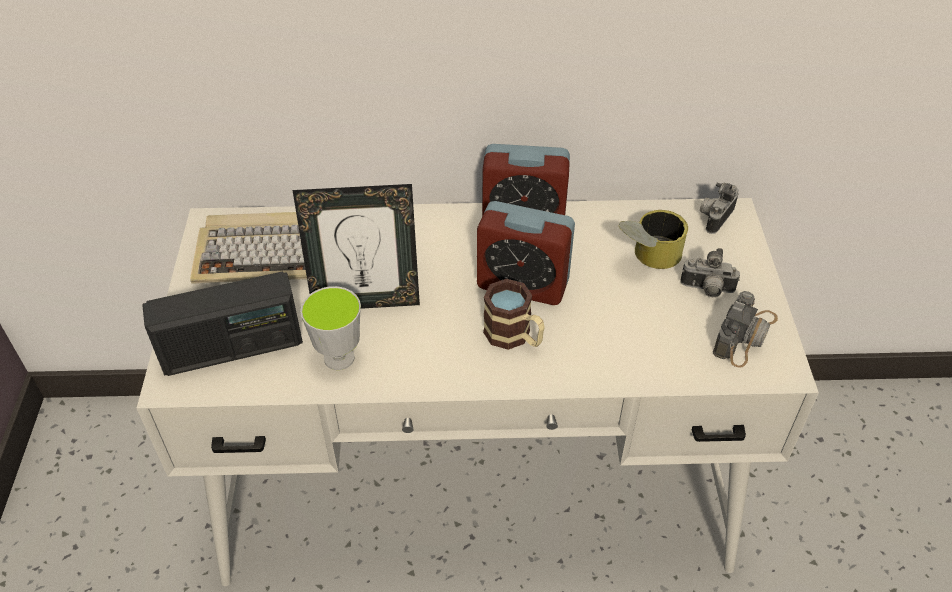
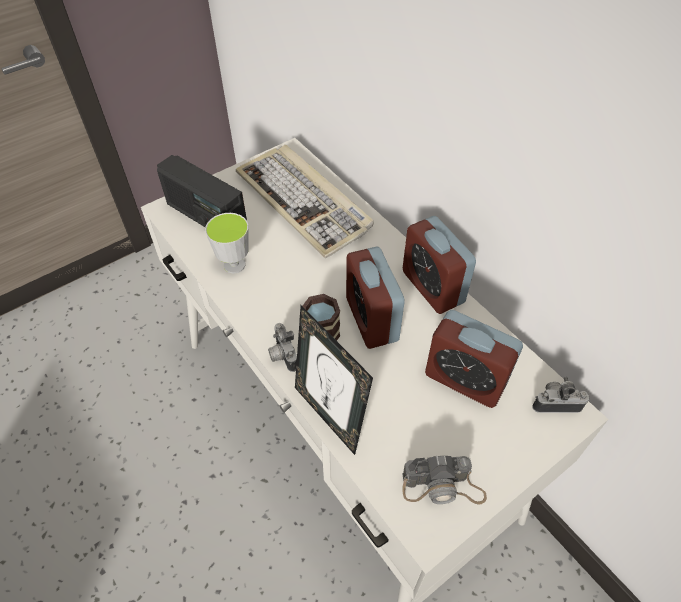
camera: 55 degrees right, 5 degrees up
(366, 301) = (288, 251): picture frame -> picture frame (329, 415)
(647, 258) = (465, 379): can -> alarm clock
(707, 290) = (467, 436): camera -> camera (282, 355)

